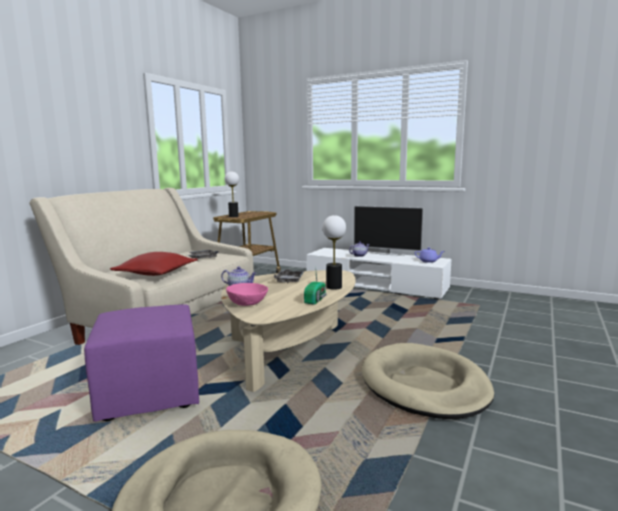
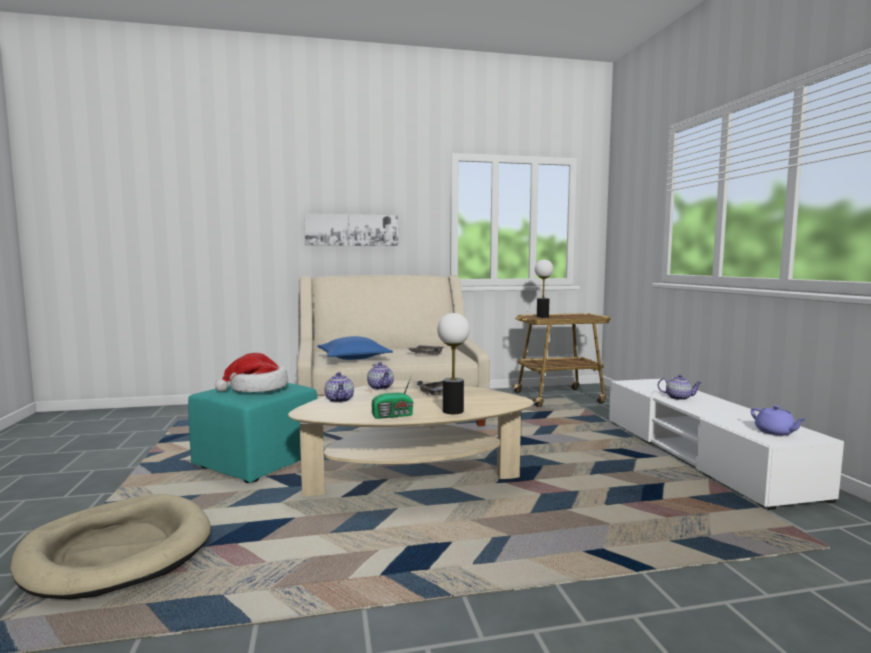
camera: 50 degrees right, 5 degrees down
(64, 144) = (352, 230): none -> picture
(149, 393) = (257, 463): purple ottoman -> turquoise ottoman
(152, 317) = (257, 388): none -> hat
(156, 273) = (354, 358): red pillow -> blue pillow
(247, 303) = (340, 400): pink bowl -> teapot
(387, 254) = (733, 406): television -> none
(424, 385) = (438, 582): beige dog bed -> none

